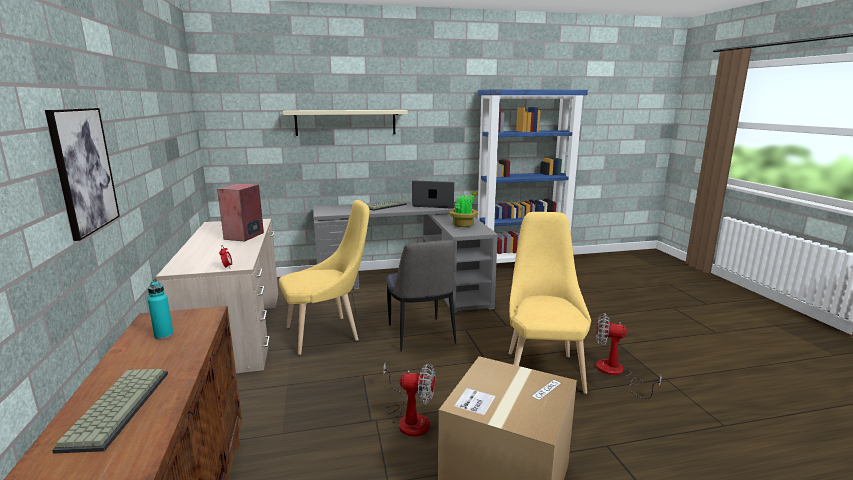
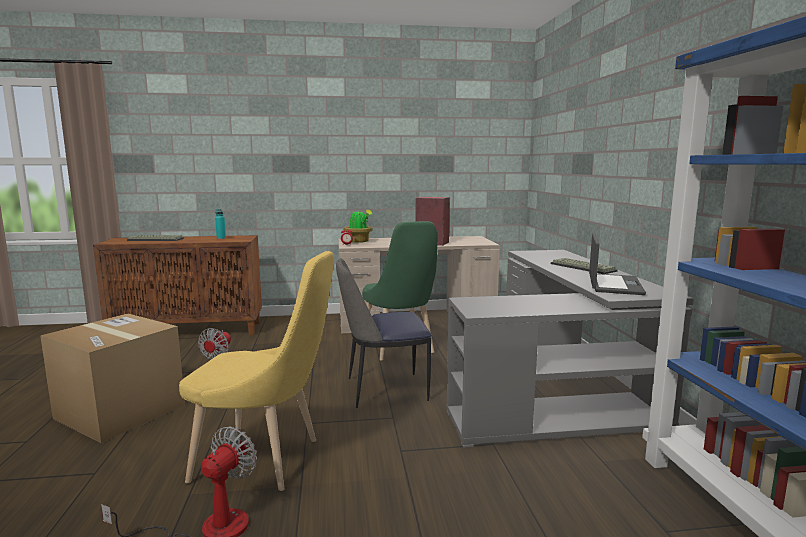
camera: 95 degrees right, 5 degrees down
(83, 170) = (273, 158): picture -> none
(327, 333) = (399, 349): yellow chair -> green chair
(346, 122) = (600, 144): beige shelf -> none
(464, 225) = (519, 304): potted plant -> potted plant (359, 241)

